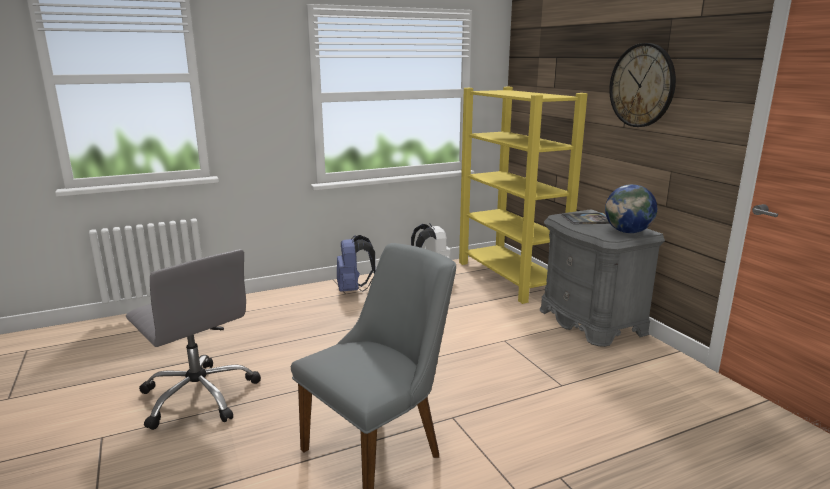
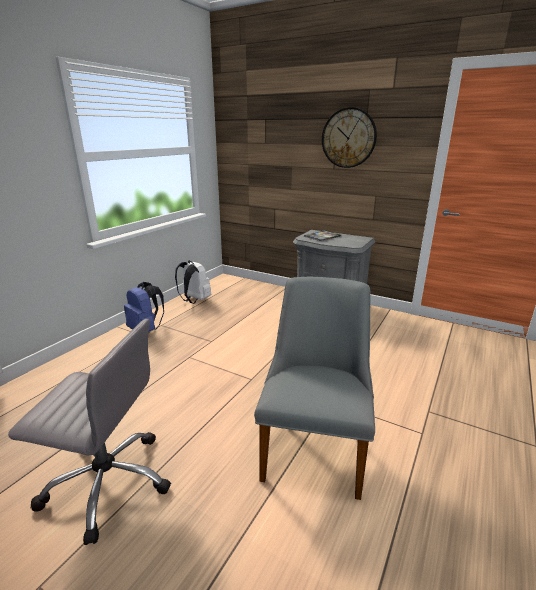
camera: 35 degrees left, 5 degrees up
(510, 277) = (251, 289): yellow bookcase -> none
(628, 232) = (356, 240): globe -> none

